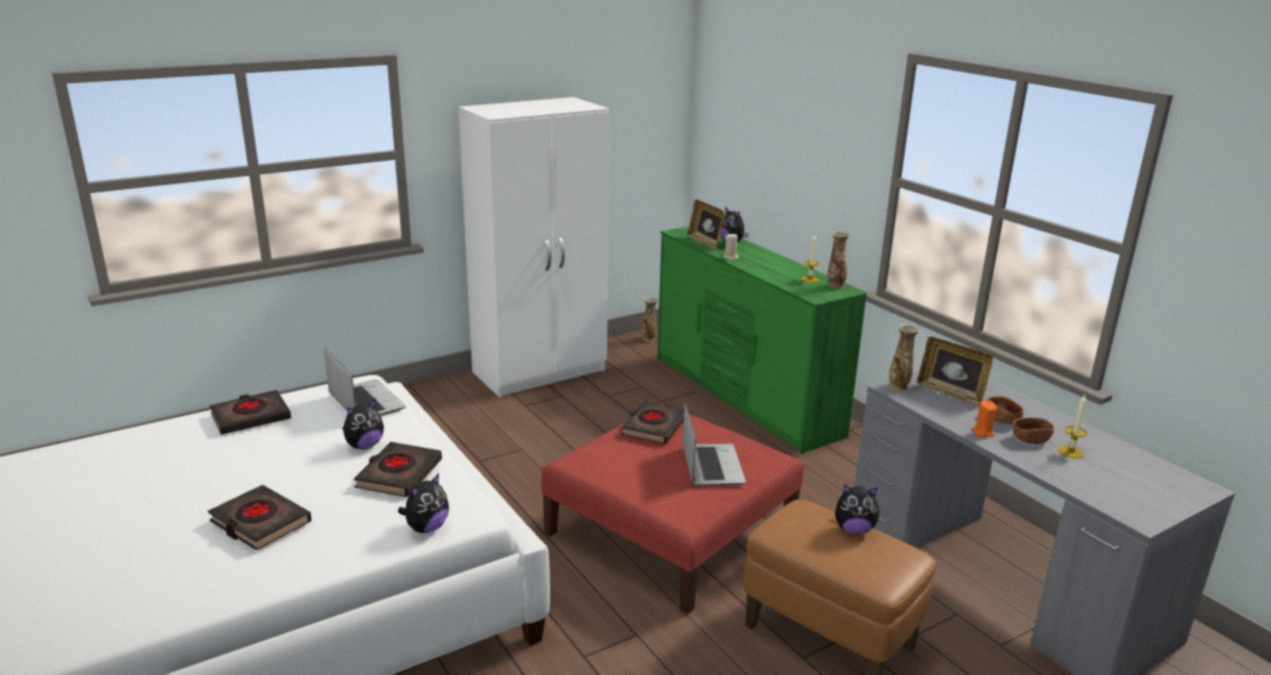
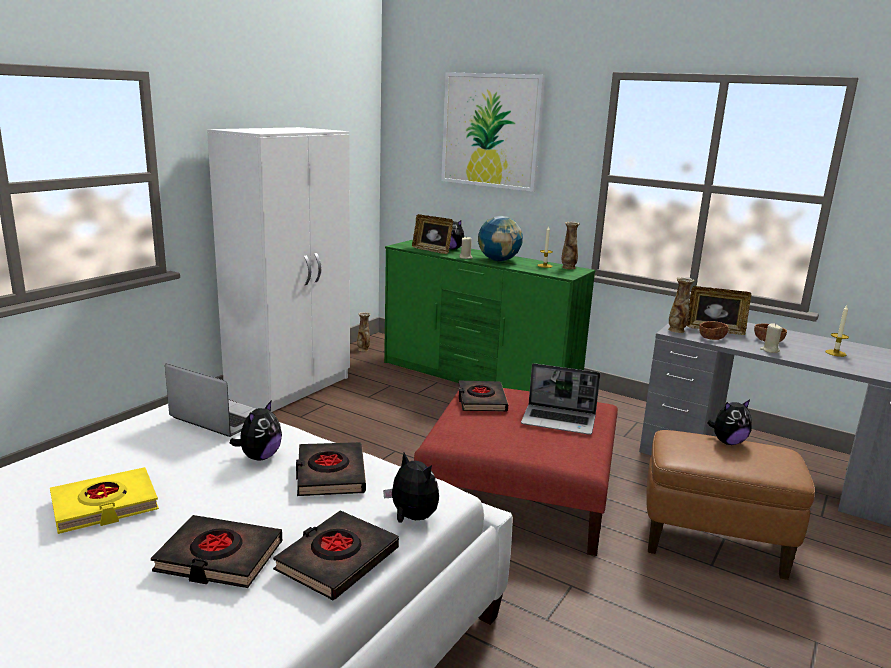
camera: 25 degrees left, 5 degrees down
(224, 462) = (105, 506): none -> yellow book
(251, 417) = (94, 454): black book -> black book (337, 560)
(426, 528) = (412, 518): plush toy -> plush toy turned 60 degrees counterclockwise
(711, 466) = (559, 421): laptop -> laptop turned 135 degrees clockwise
(764, 265) = (498, 260): none -> globe
(790, 107) = (491, 131): none -> picture
(982, 432) = (769, 350): orange candle -> beige candle
(1030, 439) = (803, 350): brown bowl -> brown bowl (712, 337)

